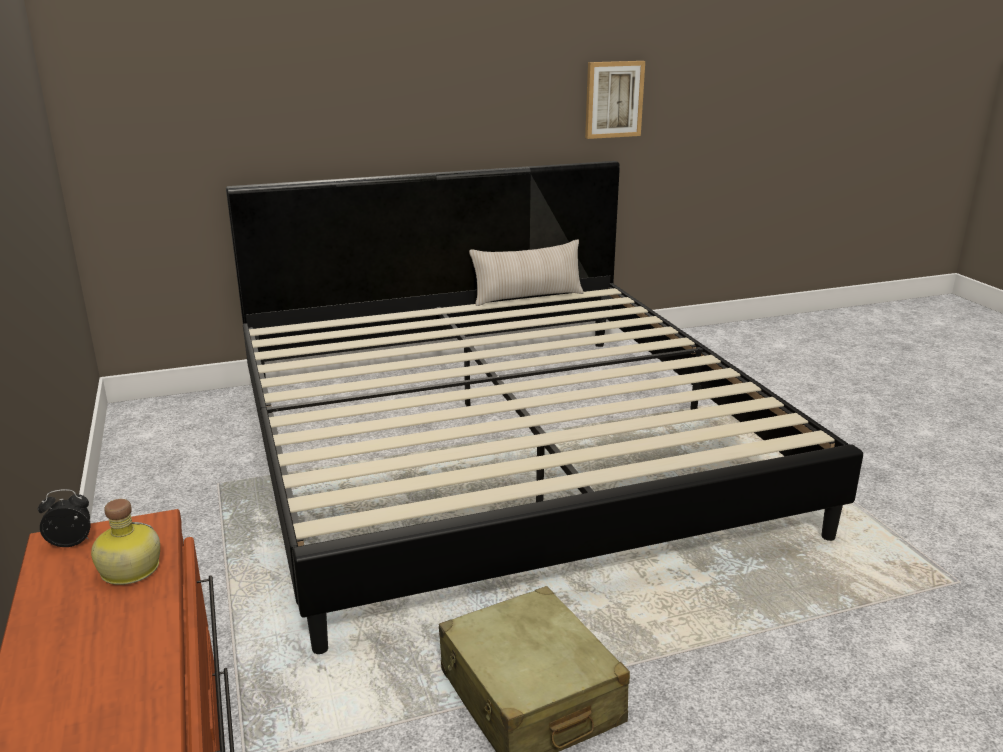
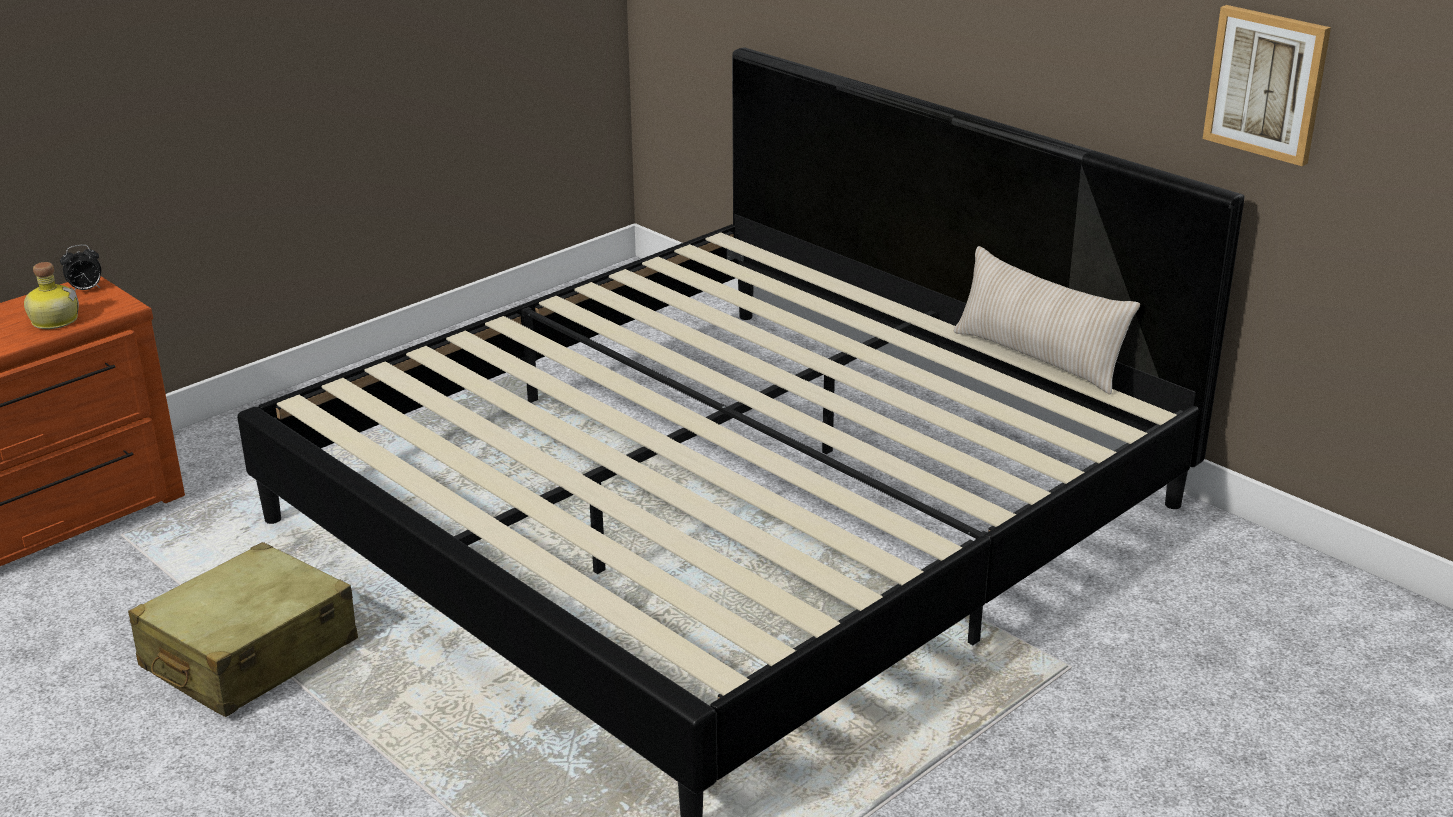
camera: 65 degrees right, 5 degrees up
(72, 542) = (86, 290): alarm clock -> alarm clock turned 105 degrees clockwise

